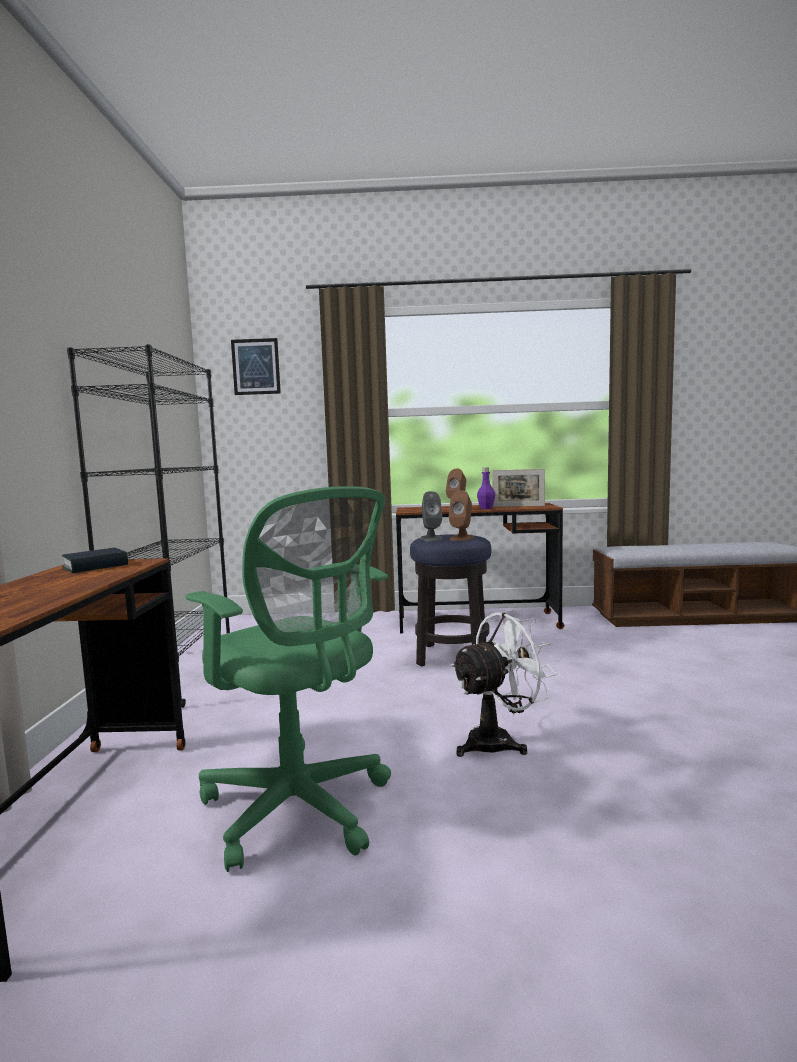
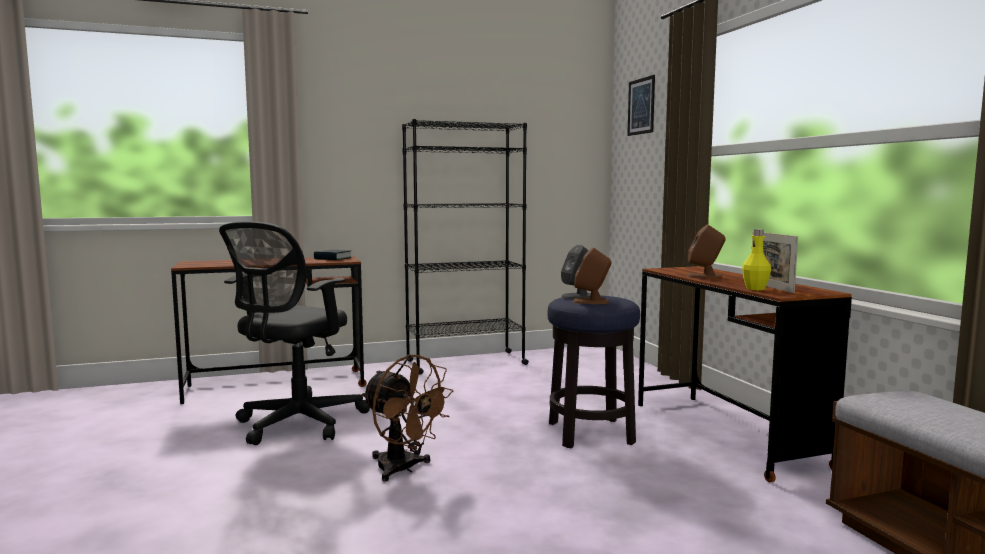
camera: 70 degrees right, 0 degrees up
(300, 810) = (296, 424): green office chair -> black office chair
(486, 508) = (724, 281): purple bottle -> none
(499, 741) = (403, 469): white fan -> brown fan
(524, 507) = (755, 289): none -> yellow bottle

